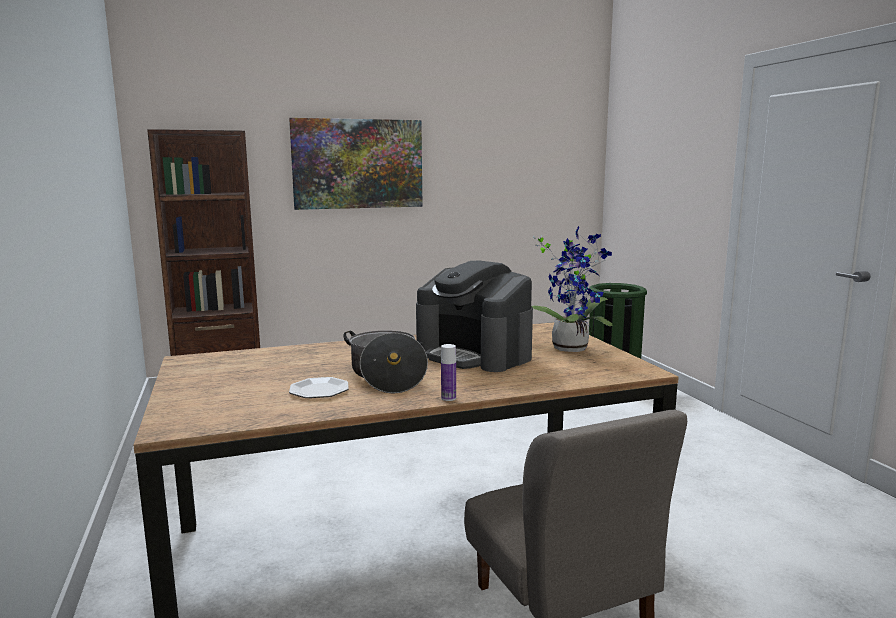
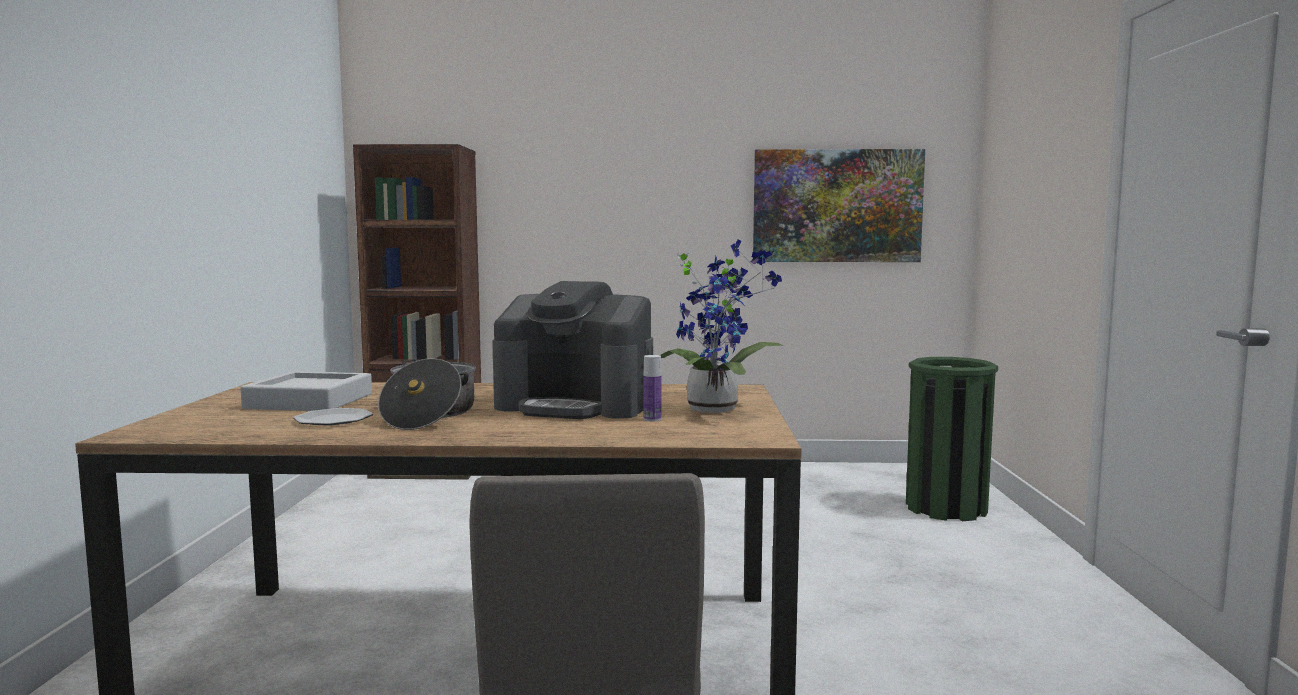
camera: 20 degrees right, 5 degrees down
(261, 373) = (309, 401): none -> grey tray
(358, 164) = (614, 188): picture -> picture (837, 206)
(448, 398) = (454, 439): bottle -> bottle (652, 419)
(474, 354) = (576, 405): coffee machine -> coffee machine turned 45 degrees counterclockwise

